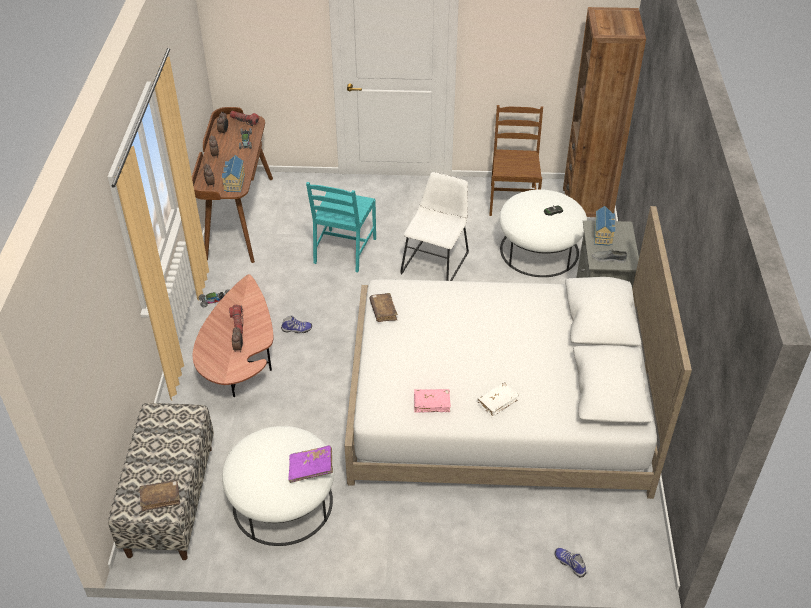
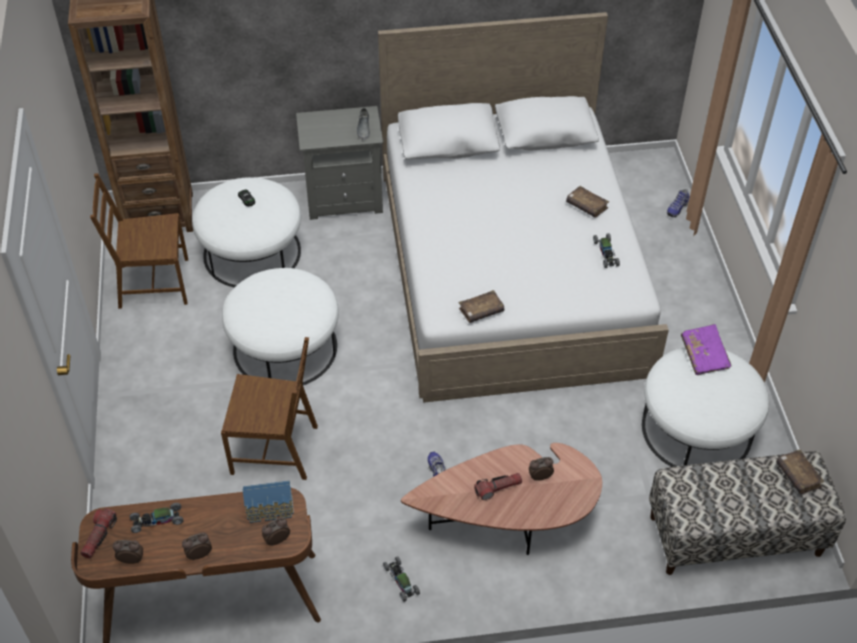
camera: 100 degrees left, 5 degrees up
(344, 251) = (275, 448): turquoise chair -> brown chair
(432, 403) = (606, 253): pink book -> toy car
(436, 261) = (285, 347): white chair -> white ottoman
(497, 402) = (586, 206): white book -> brown book
(603, 234) = (323, 133): toy house -> none

